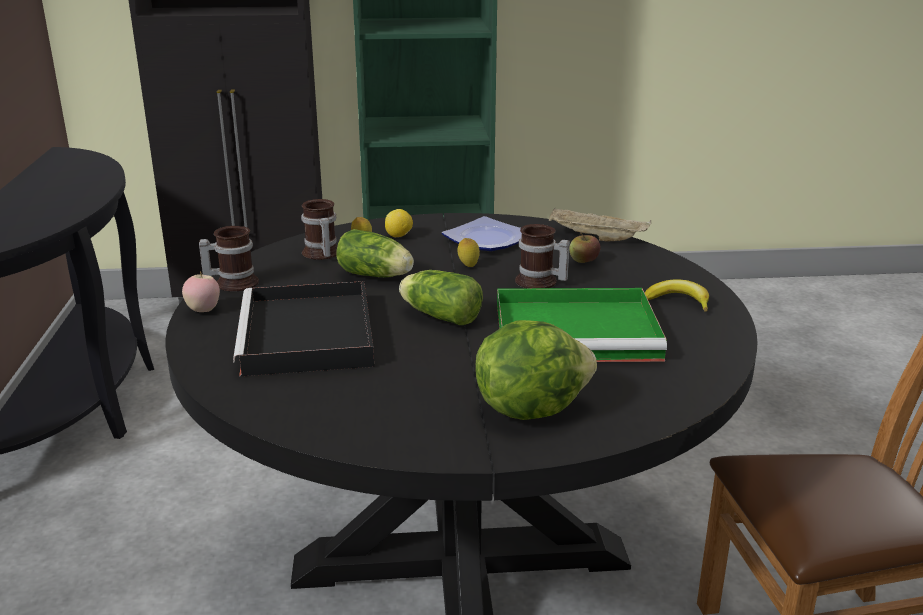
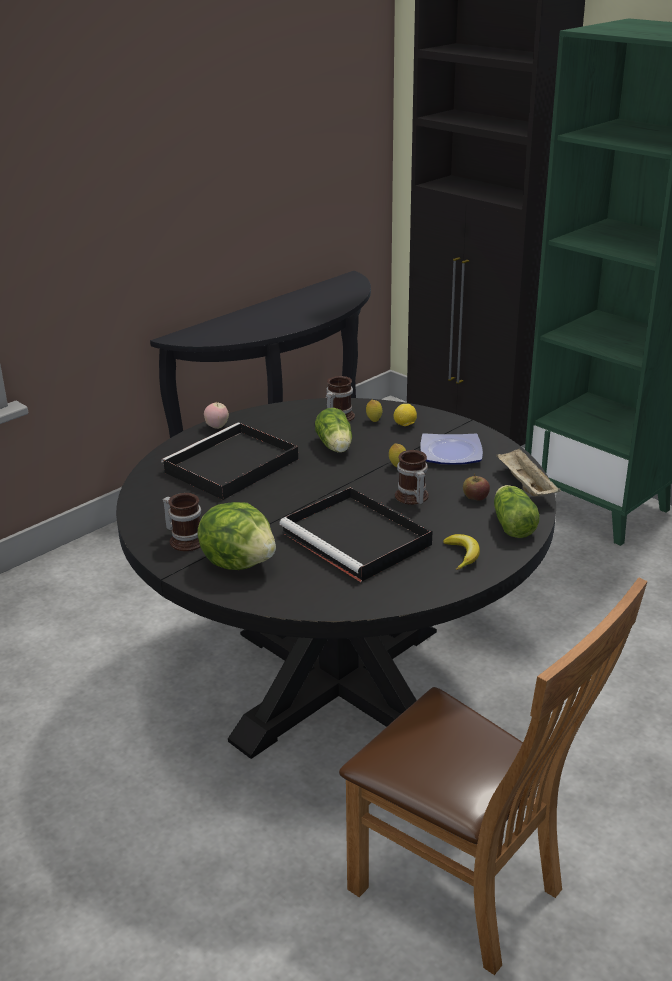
camera: 50 degrees right, 5 degrees up
(233, 282) = (260, 416): mug -> mug (186, 539)
(439, 316) = (311, 489): lettuce -> lettuce (512, 524)
(579, 332) = (358, 539): green tray -> black tray

